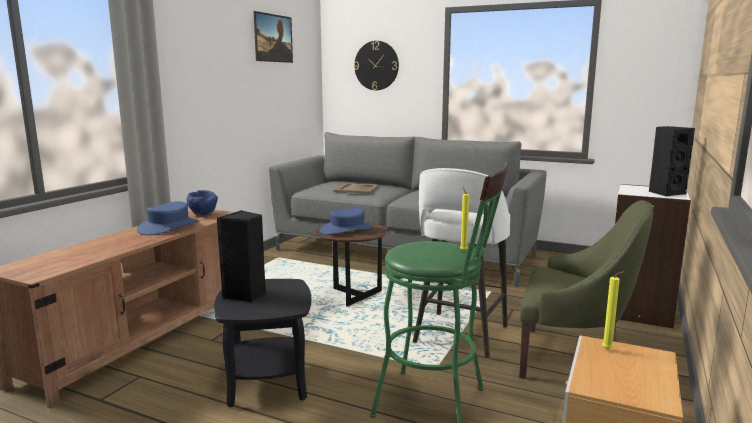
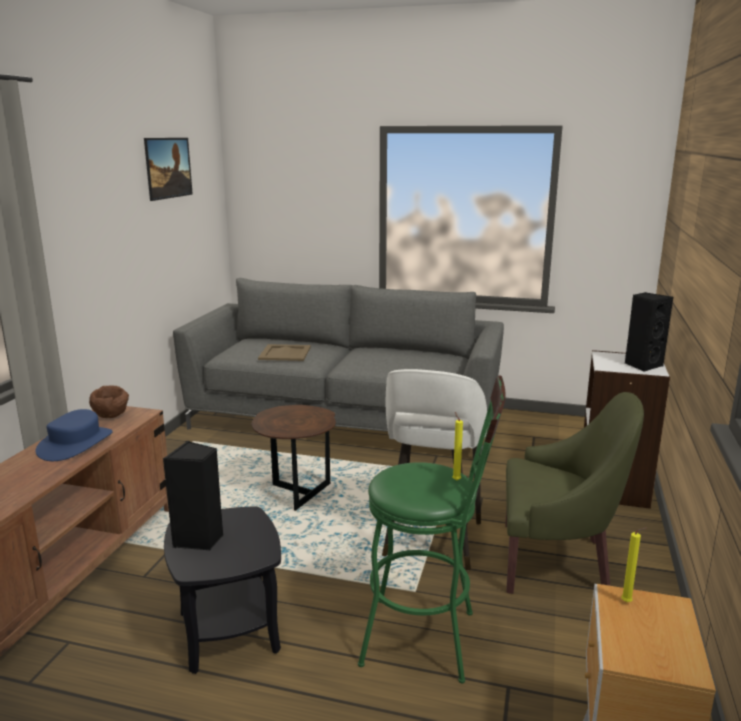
camera: 10 degrees left, 5 degrees up
(203, 214) = (111, 416): blue bowl -> brown bowl
(347, 230) = (289, 420): blue hat -> none
(376, 65) = (296, 193): wall clock -> none

